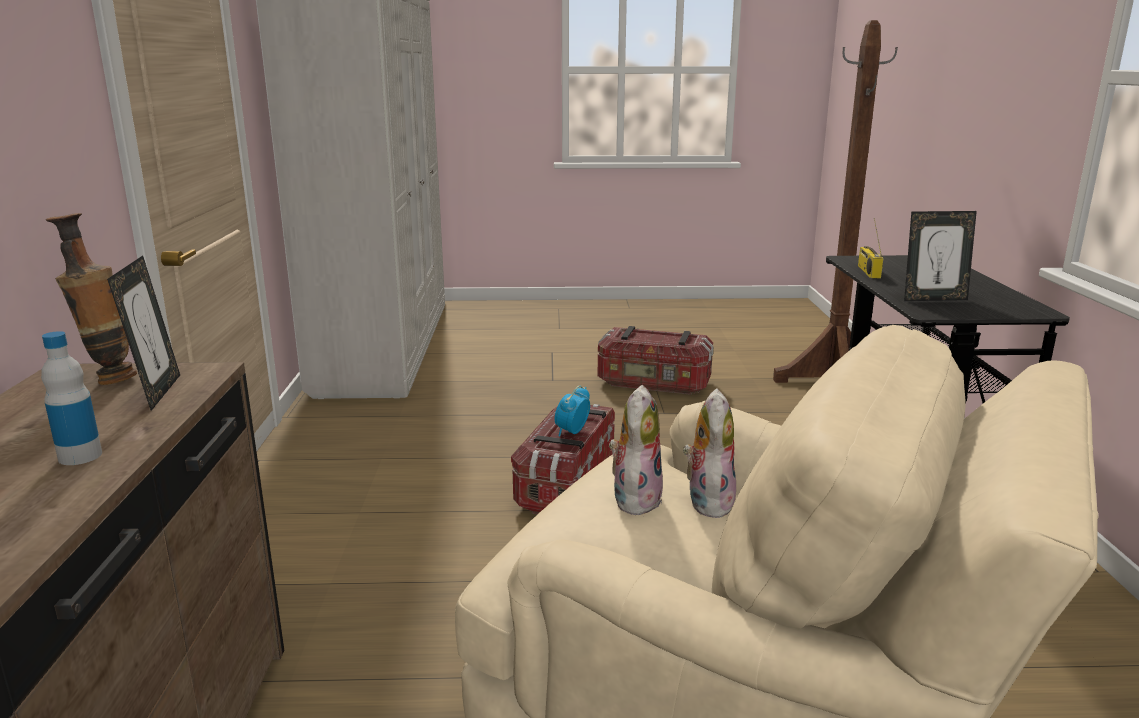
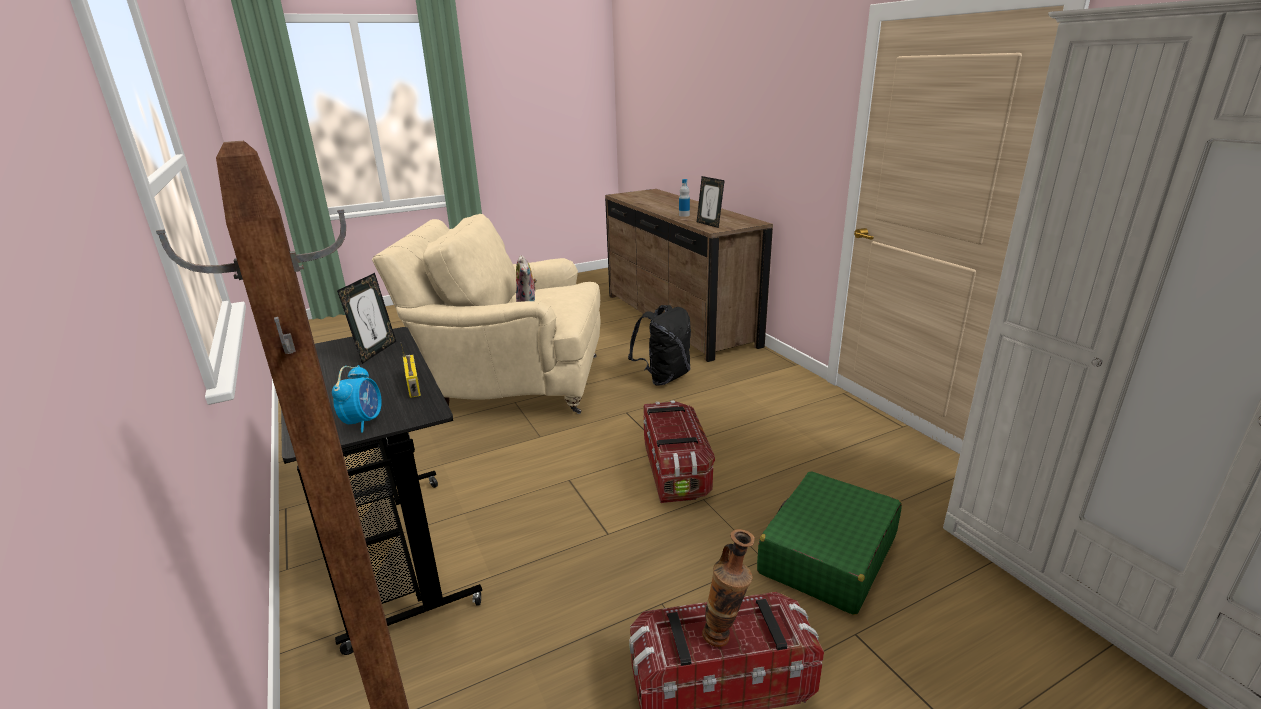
camera: 155 degrees right, 5 degrees up
(109, 379) = (736, 224): vase -> vase (725, 637)
(416, 637) = (663, 377): none -> black backpack
(514, 406) = (827, 555): none -> green suitcase
(572, 432) = (669, 427): alarm clock -> alarm clock (364, 422)
(635, 498) = (556, 296): plush toy -> none
(933, 299) = (375, 351): picture frame -> picture frame turned 135 degrees clockwise

